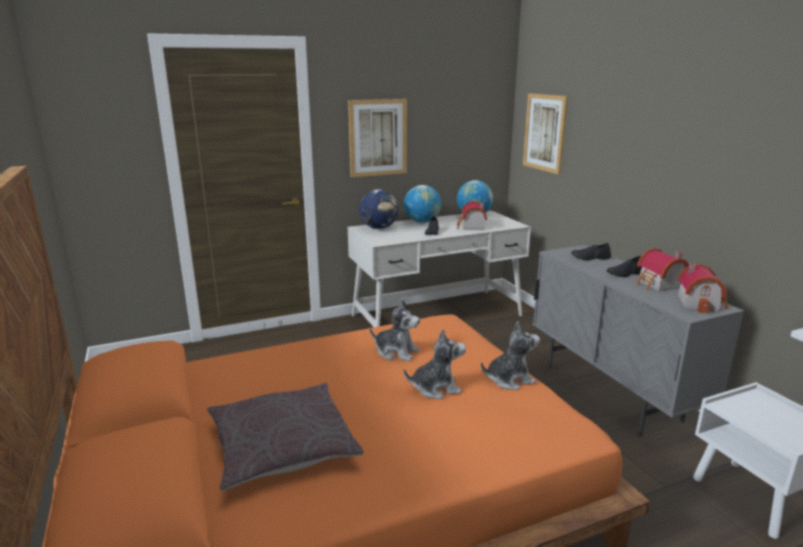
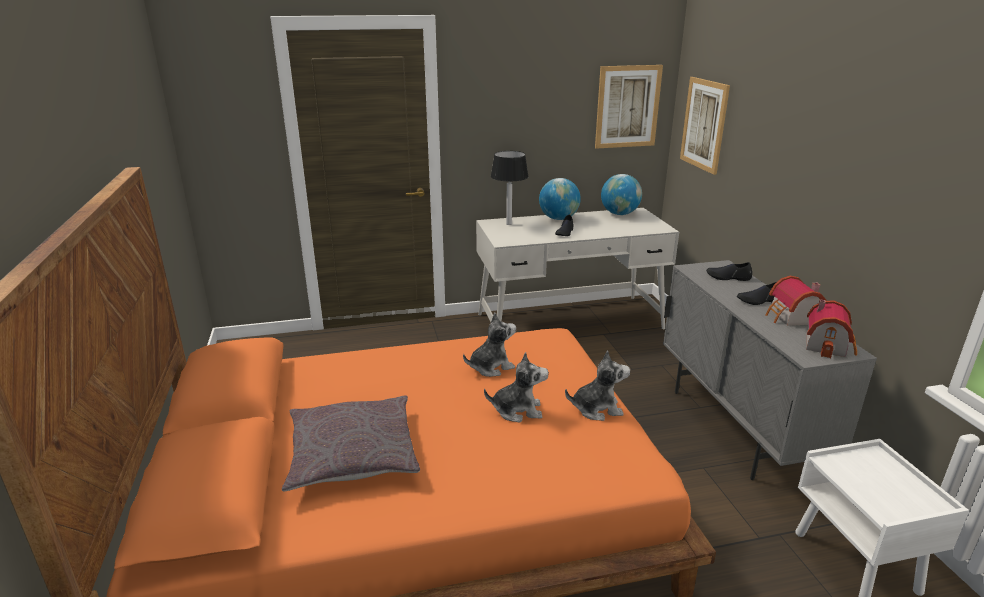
camera: 10 degrees right, 5 degrees up
(378, 138) = (513, 124): picture -> picture (627, 107)
(379, 228) = (509, 224): globe -> table lamp
(396, 352) = (490, 367): plush toy -> plush toy turned 60 degrees counterclockwise
(471, 227) = (611, 228): toy house -> none

